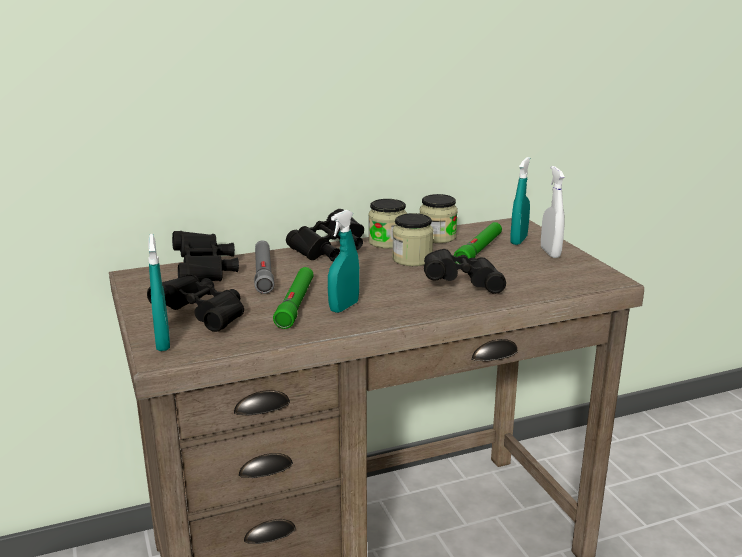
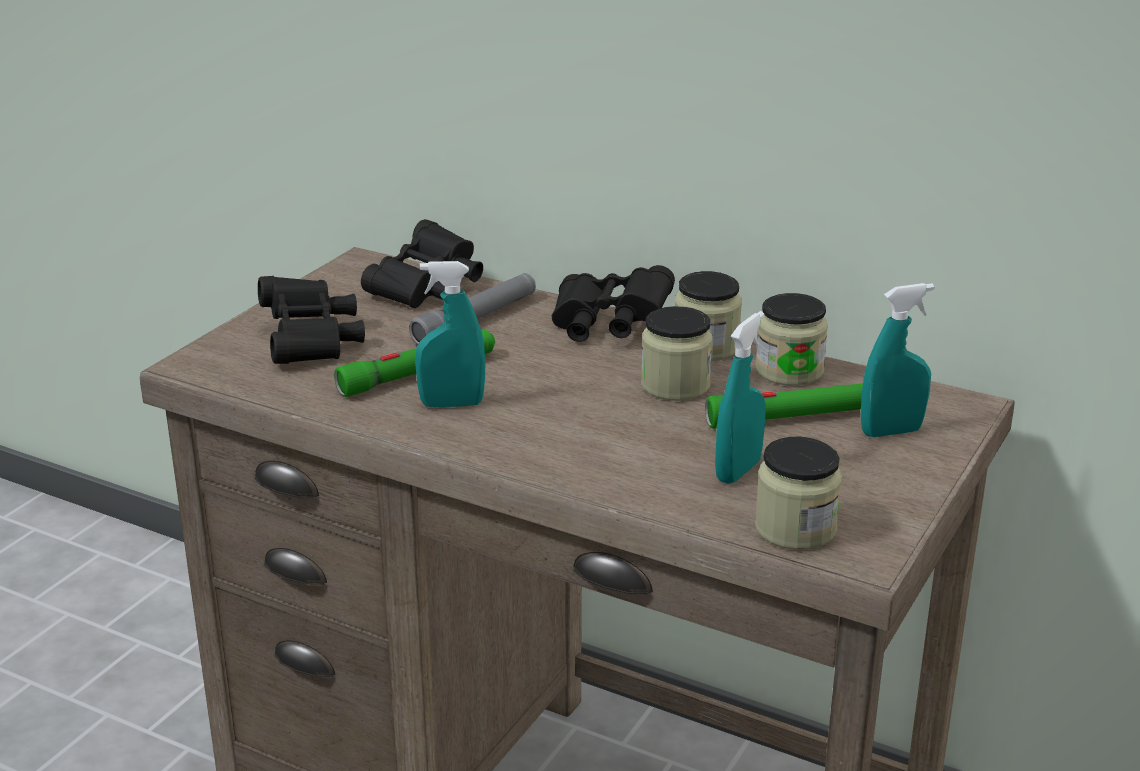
camera: 50 degrees right, 5 degrees up
(163, 342) = (223, 351): turquoise spray bottle -> turquoise spray bottle (738, 471)
(462, 285) = (643, 450): black binoculars -> none
(550, 253) = (885, 473): white spray bottle -> none
(572, 282) = (795, 528): none -> jar

